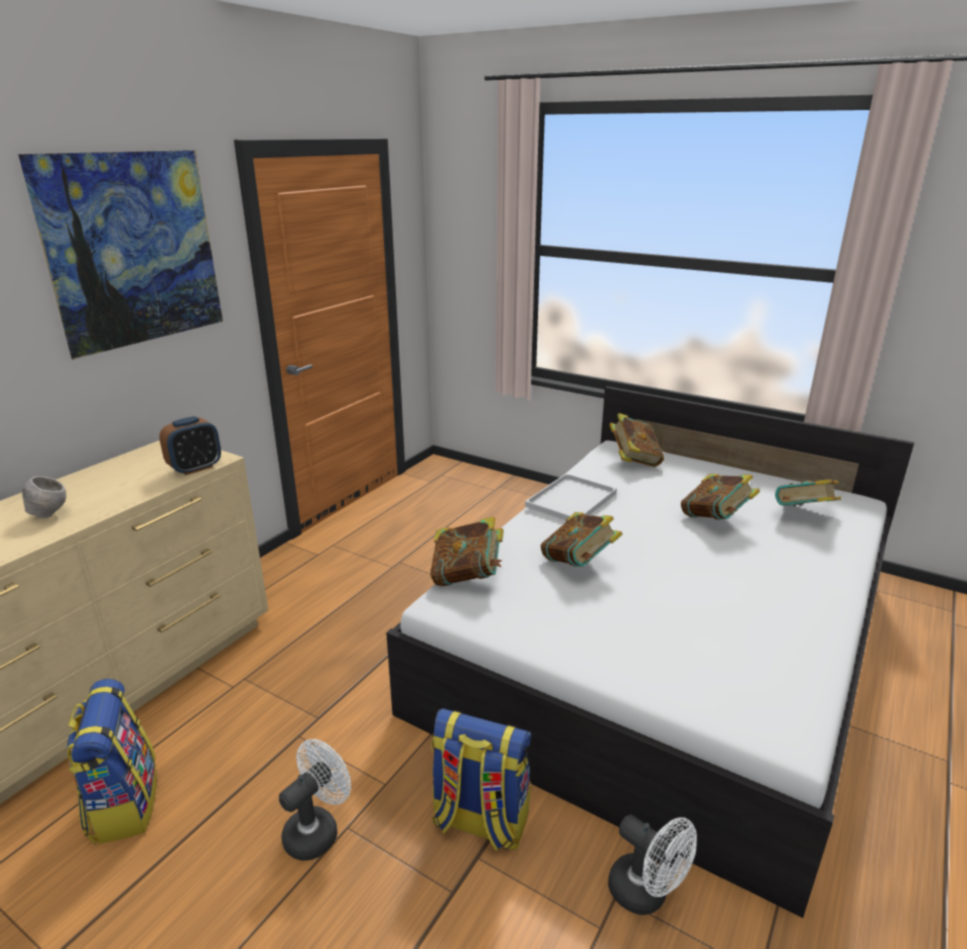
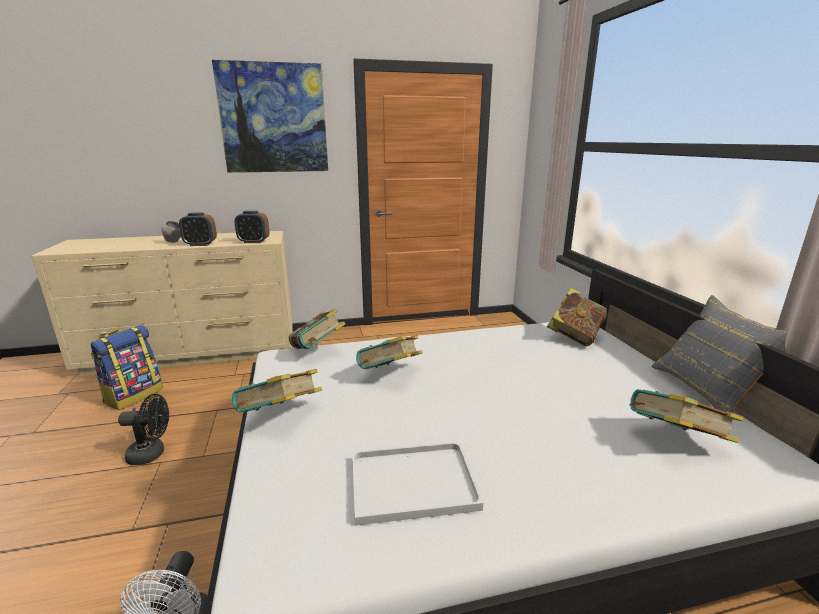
camera: 45 degrees right, 5 degrees down
(118, 502) = (200, 244): none -> alarm clock
(317, 830) = (152, 454): white fan -> black fan
(479, 821) = (200, 507): backpack -> none
(571, 499) = (469, 339): white tray -> white tray (415, 481)
(715, 519) = (561, 399): book -> book (281, 417)
(763, 470) = (708, 390): none -> grey pillow

